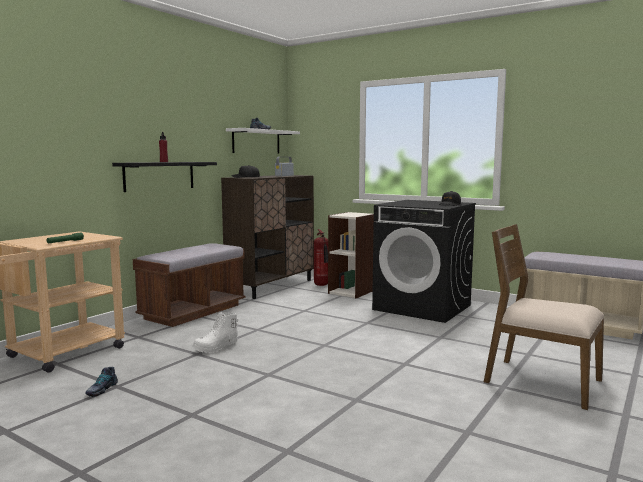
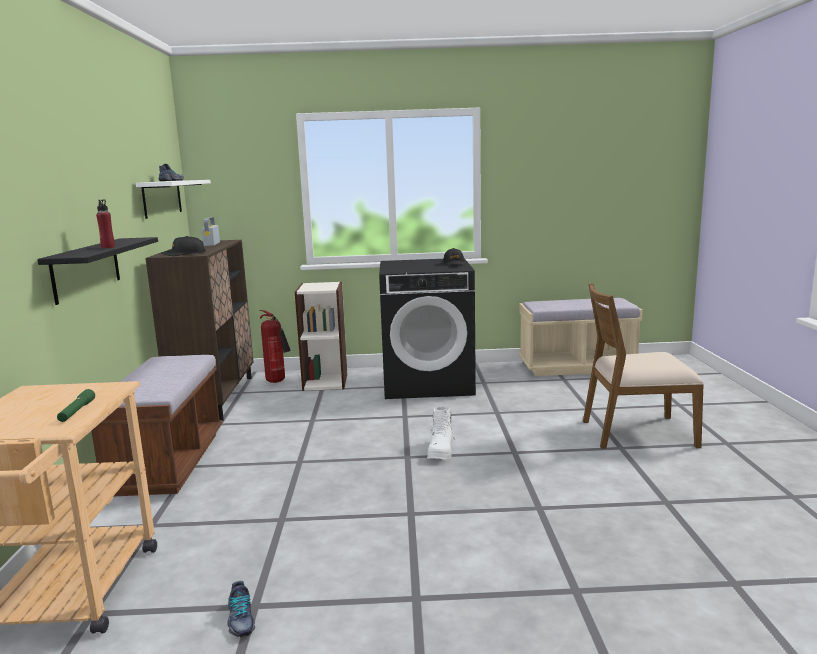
camera: 35 degrees left, 5 degrees up
(216, 348) = (291, 502): white boot -> white boot (441, 451)

